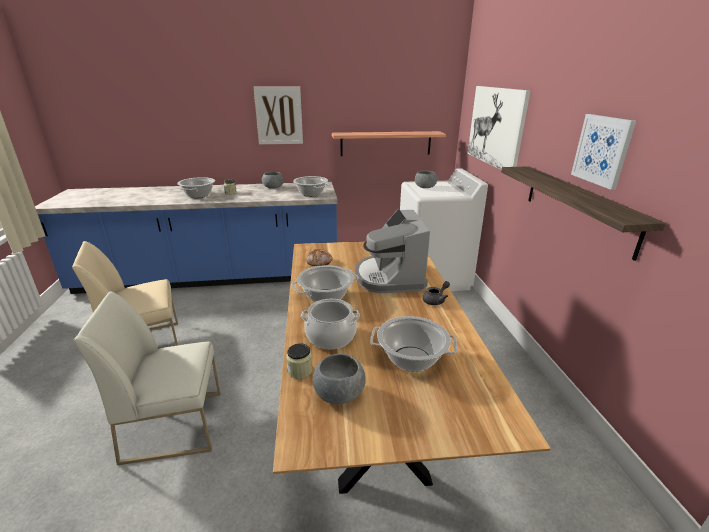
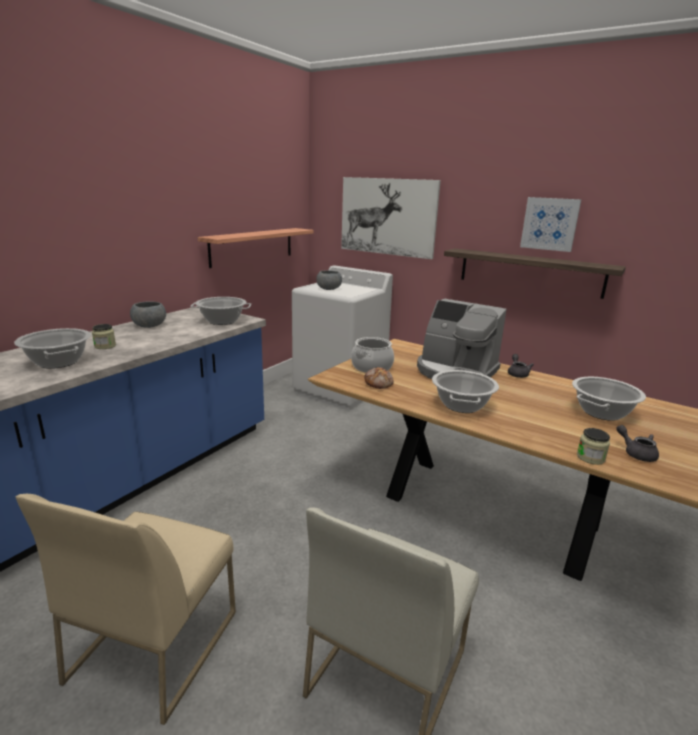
camera: 50 degrees left, 5 degrees down
(279, 116) = (131, 216): picture -> none
(331, 336) = (540, 427): cooking pot -> cooking pot (371, 367)
(339, 393) = (636, 453): grey bowl -> grey teapot

